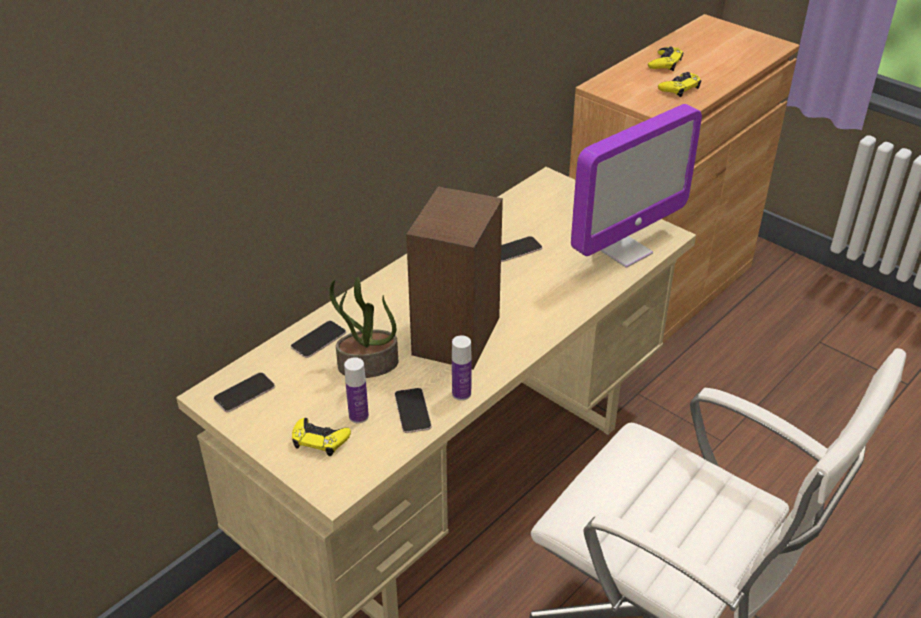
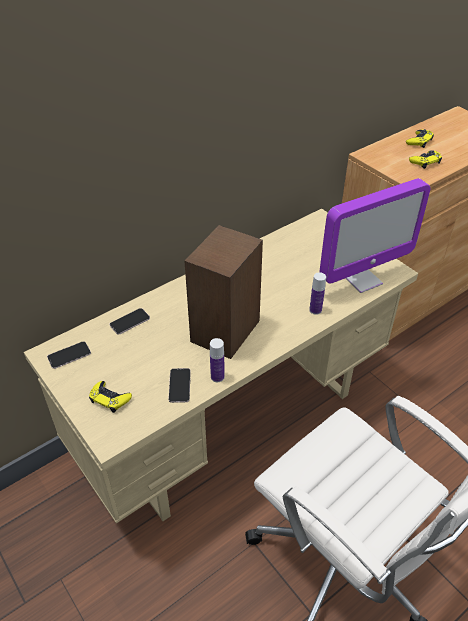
camera: 10 degrees right, 5 degrees up
(358, 416) = (141, 384): bottle -> bottle (315, 310)
(367, 366) = (157, 346): potted plant -> none
(516, 250) = (284, 270): phone -> none

